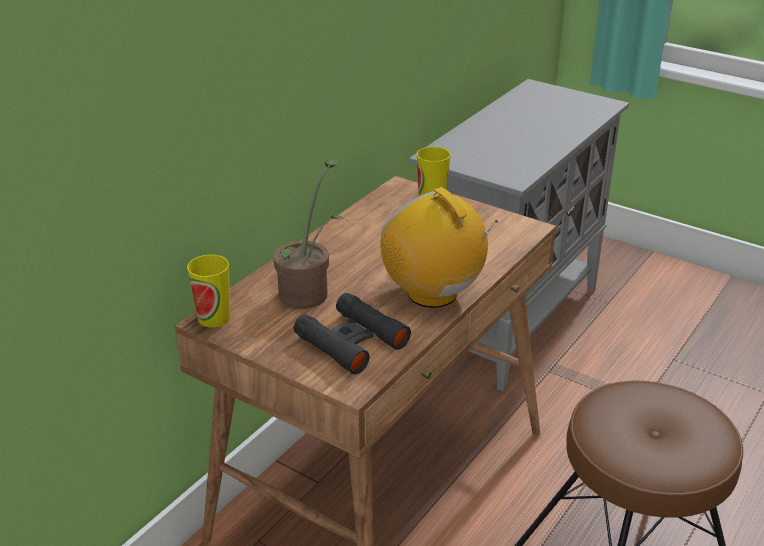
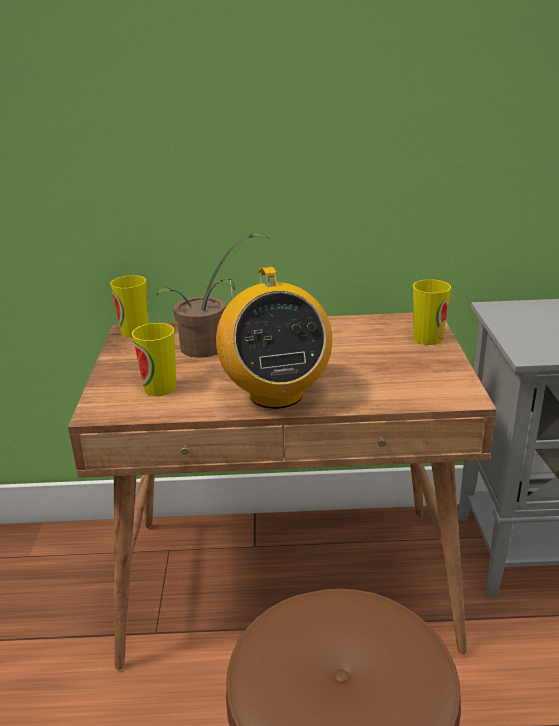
camera: 55 degrees right, 5 degrees down
(351, 341) = (160, 388): black binoculars -> cup
(433, 294) = (275, 394): radio -> radio turned 150 degrees clockwise

